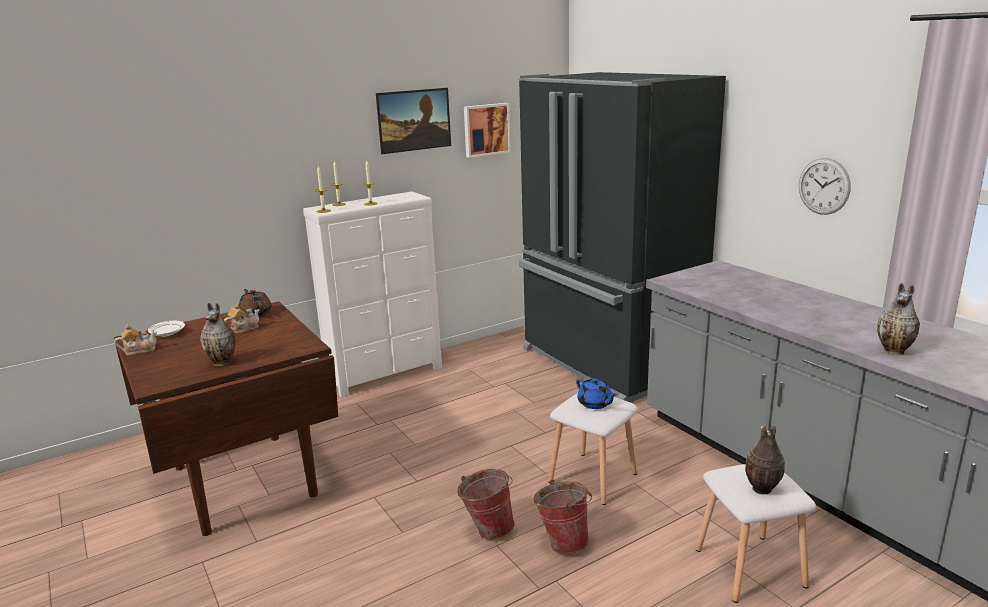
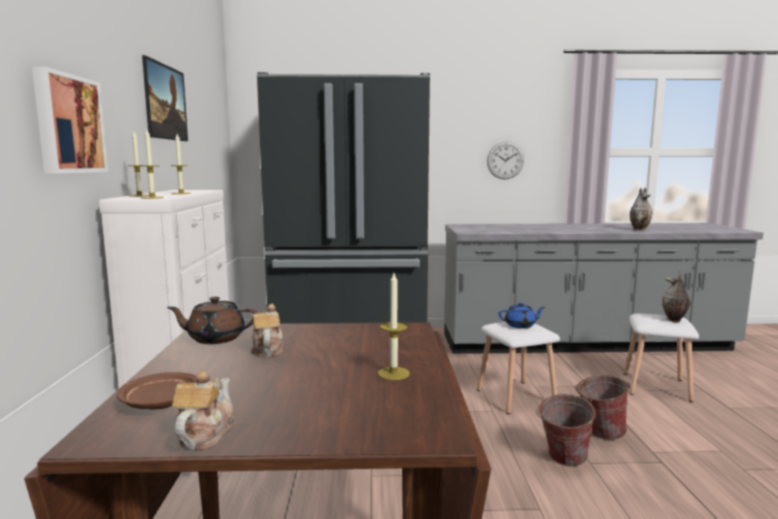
camera: 60 degrees left, 10 degrees down
(167, 333) = (160, 402): white plate -> brown plate
(223, 362) = (393, 373): vase -> candle
(486, 129) = (200, 130): picture -> picture (68, 124)

